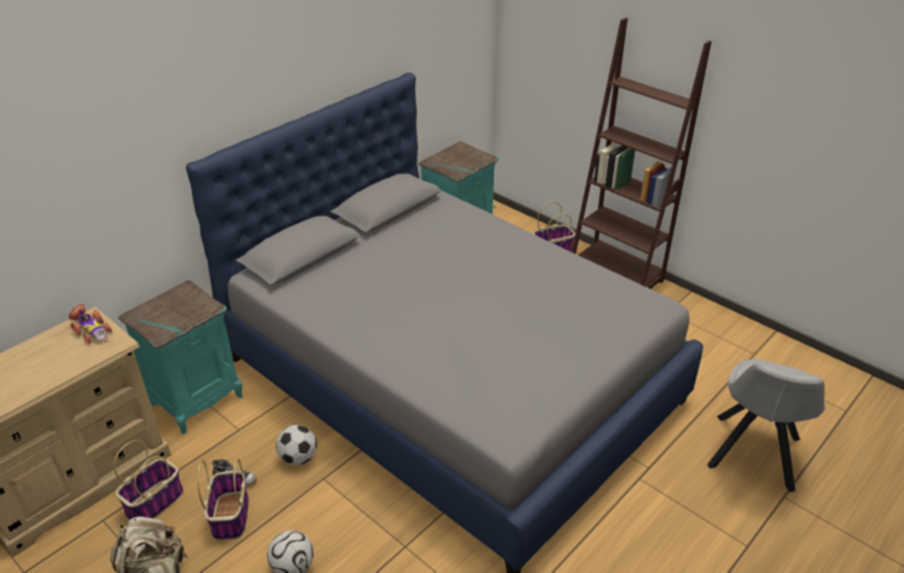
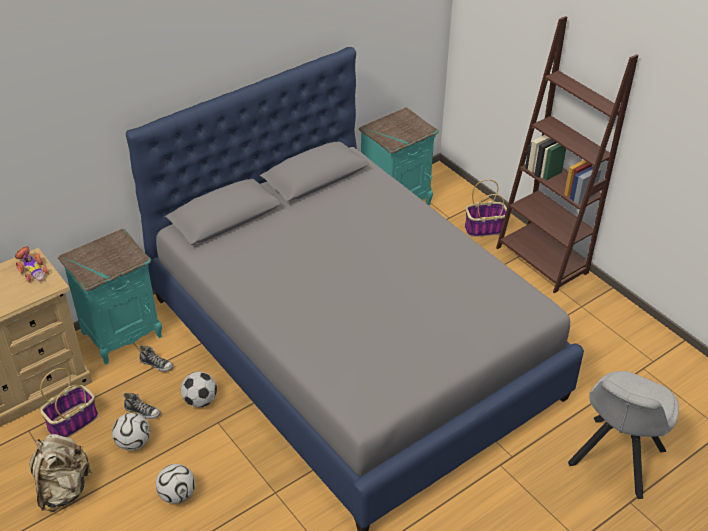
camera: 10 degrees right, 5 degrees up
(230, 515) = (133, 442): basket -> football
(242, 426) = (157, 364): none -> shoe

